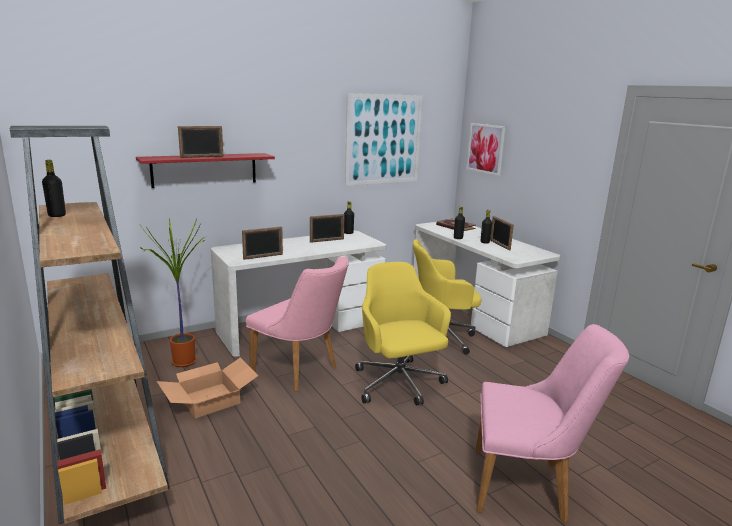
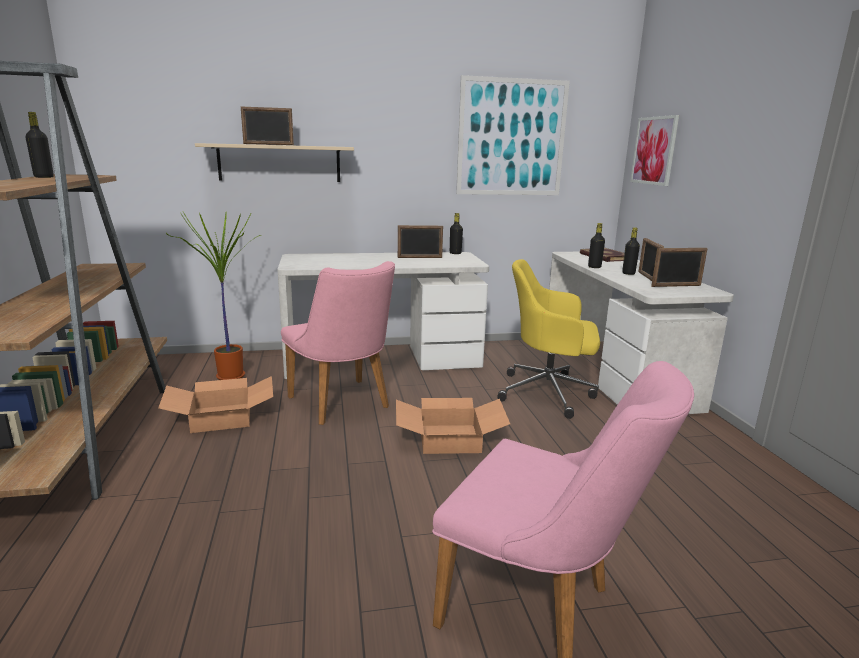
camera: 20 degrees right, 0 degrees up
(205, 170) = (279, 163): red shelf -> beige shelf
(263, 257) = (326, 265): picture frame -> picture frame (676, 286)
(399, 384) = (450, 438): yellow office chair -> cardboard box

